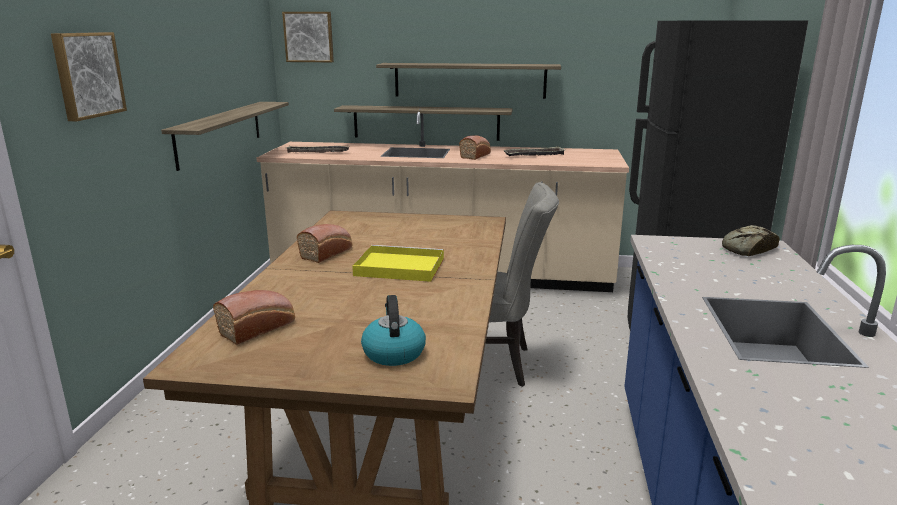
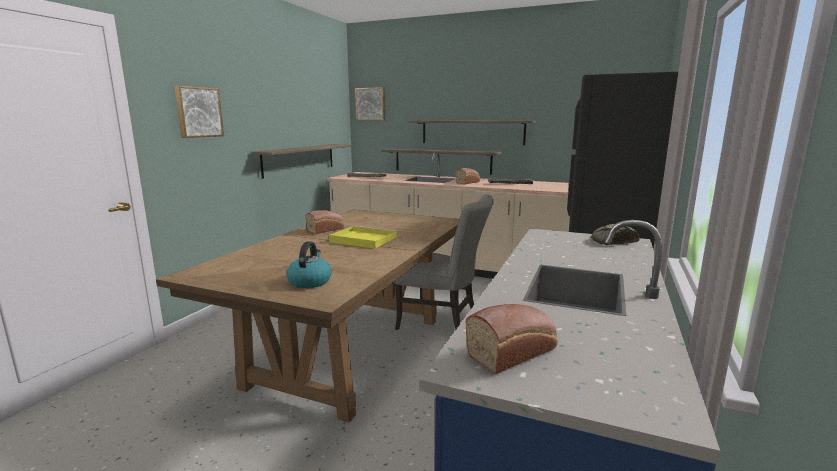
camera: 15 degrees right, 5 degrees down
(259, 328) = (245, 262): bread -> bread (514, 352)

